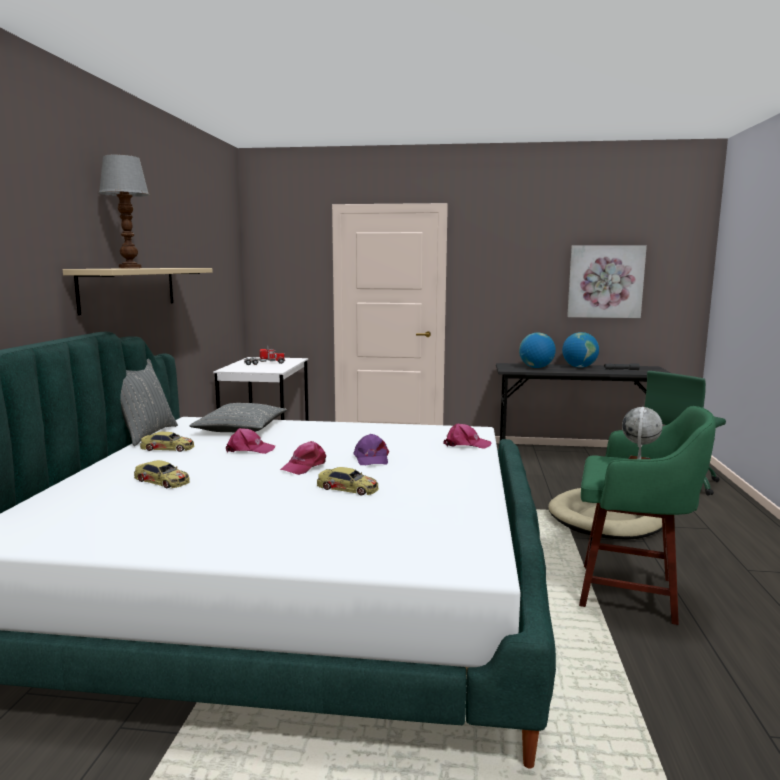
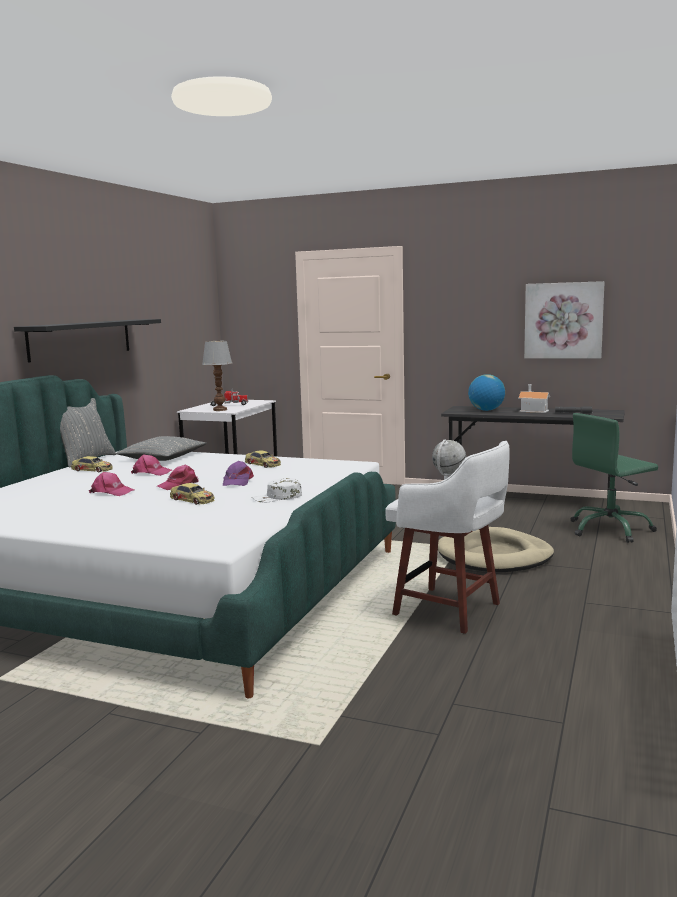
camera: 15 degrees right, 0 degrees up
(129, 288) = (81, 339): beige shelf -> black shelf
(130, 268) = (74, 323): table lamp -> table lamp (220, 410)
(162, 481) = (66, 490): toy car -> toy car (263, 464)
(447, 479) = (277, 497): none -> white cap
(466, 444) = (331, 474): pink cap -> pink cap (111, 492)
(579, 367) = (533, 410): globe -> toy house
(632, 593) = (450, 610): green stool -> white stool

